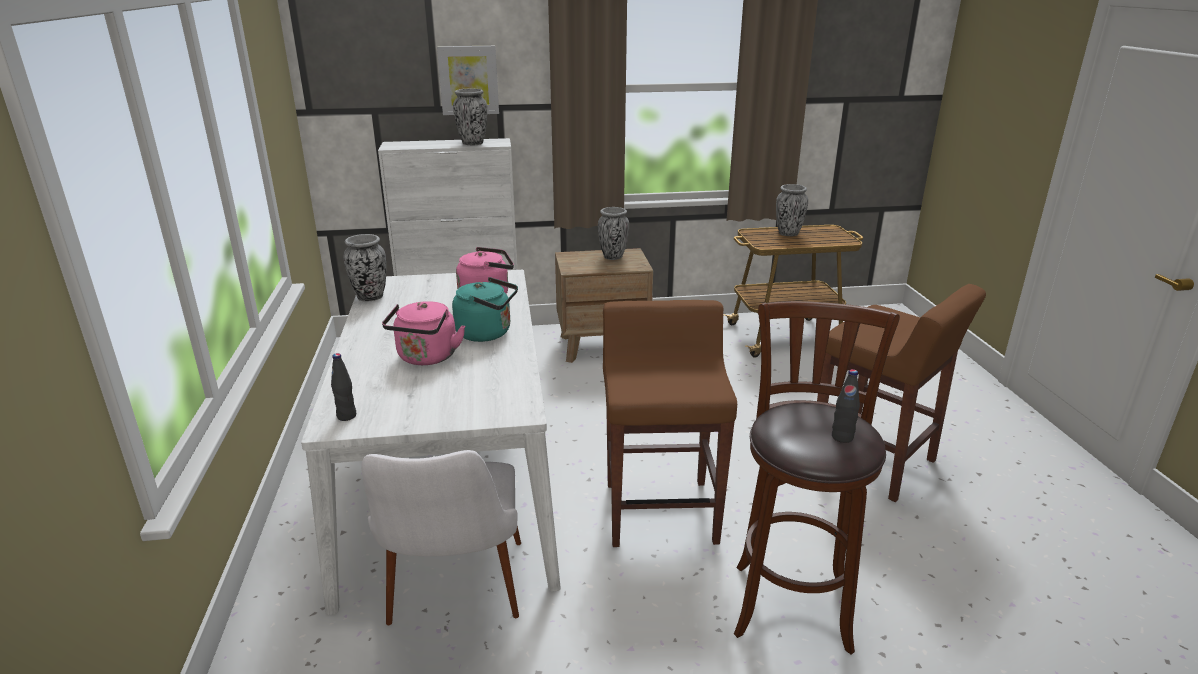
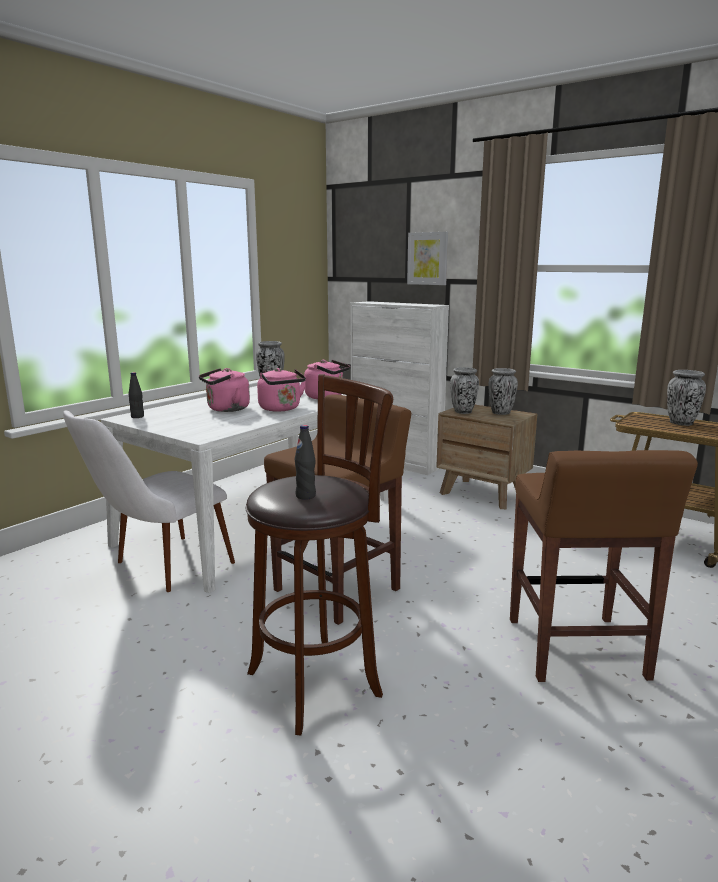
camera: 45 degrees right, 10 degrees down
(472, 143) = (414, 304): vase -> vase (463, 412)
(487, 333) = (281, 409): turquoise kettle -> pink kettle

